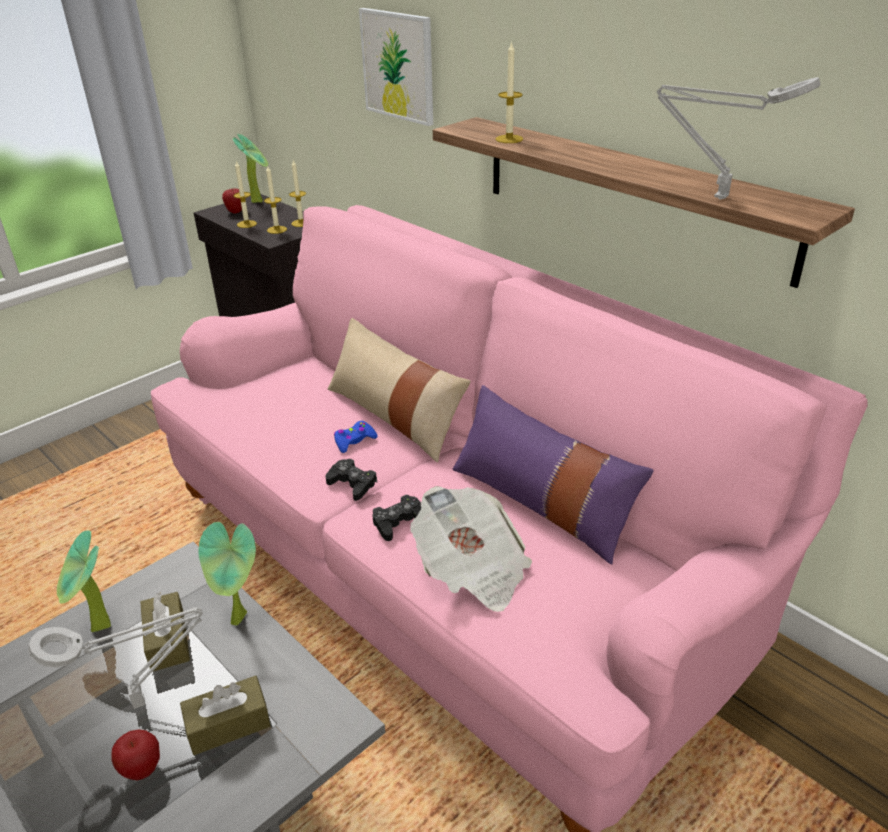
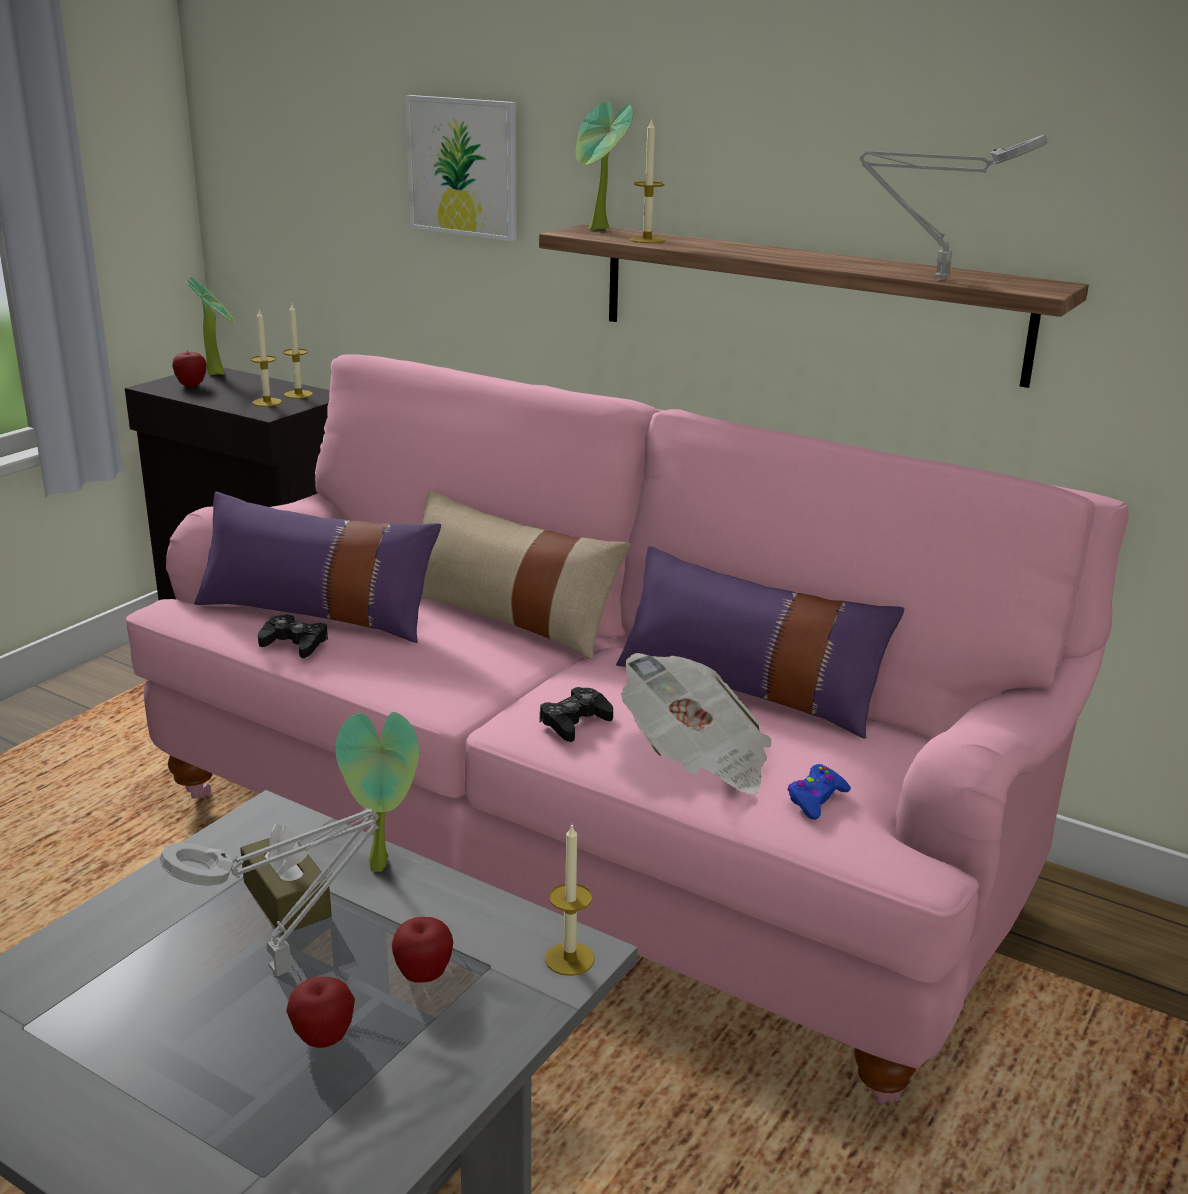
camera: 15 degrees left, 10 degrees down
(99, 630) = (176, 900): potted plant -> potted plant (599, 230)
(228, 724) = (423, 975): brown tissue box -> apple
(247, 224) = (217, 398): candle -> candle (569, 959)
(266, 401) = (317, 612): none -> purple pillow
(352, 484) = (488, 690): black game controller -> black game controller (294, 644)
(354, 441) = (467, 645): blue game controller -> blue game controller (816, 799)

